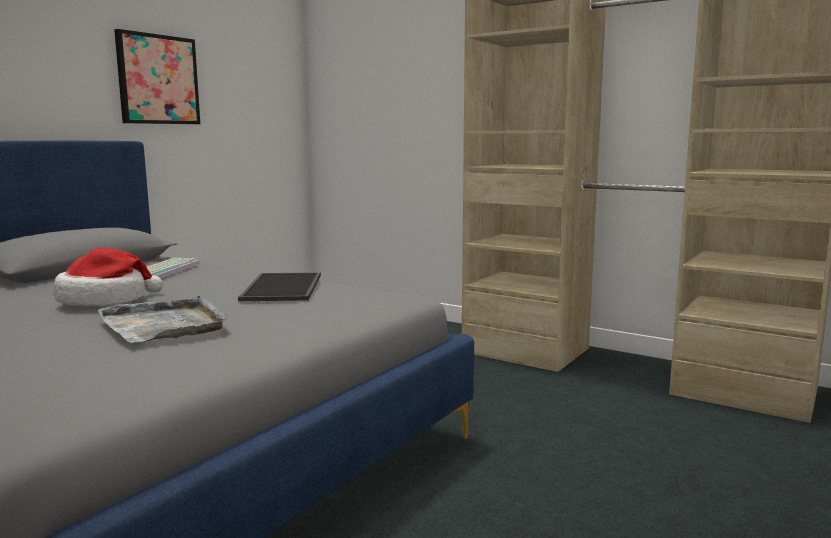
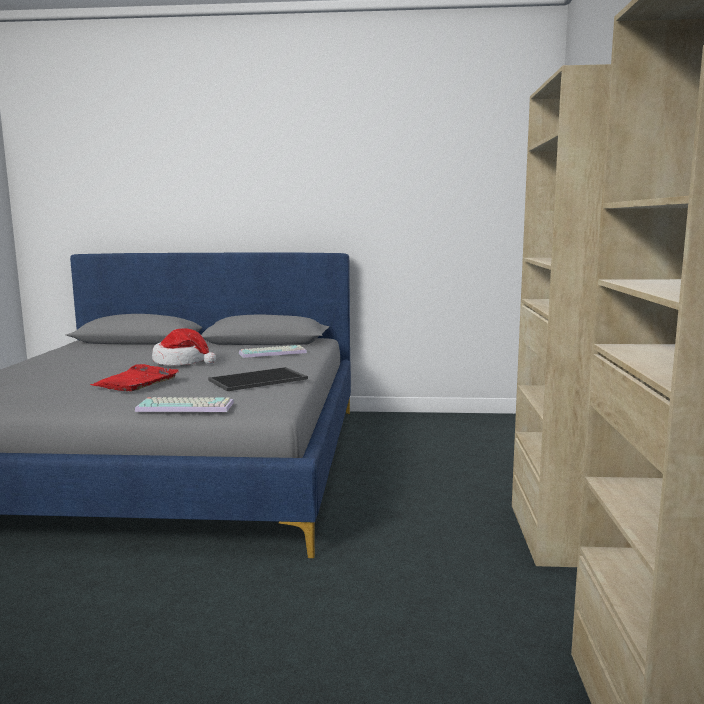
camera: 60 degrees right, 0 degrees up
(158, 79) = (380, 203): picture -> none
(165, 324) = (136, 381): grey tray -> red tray
(342, 317) = (187, 406): none -> keyboard

